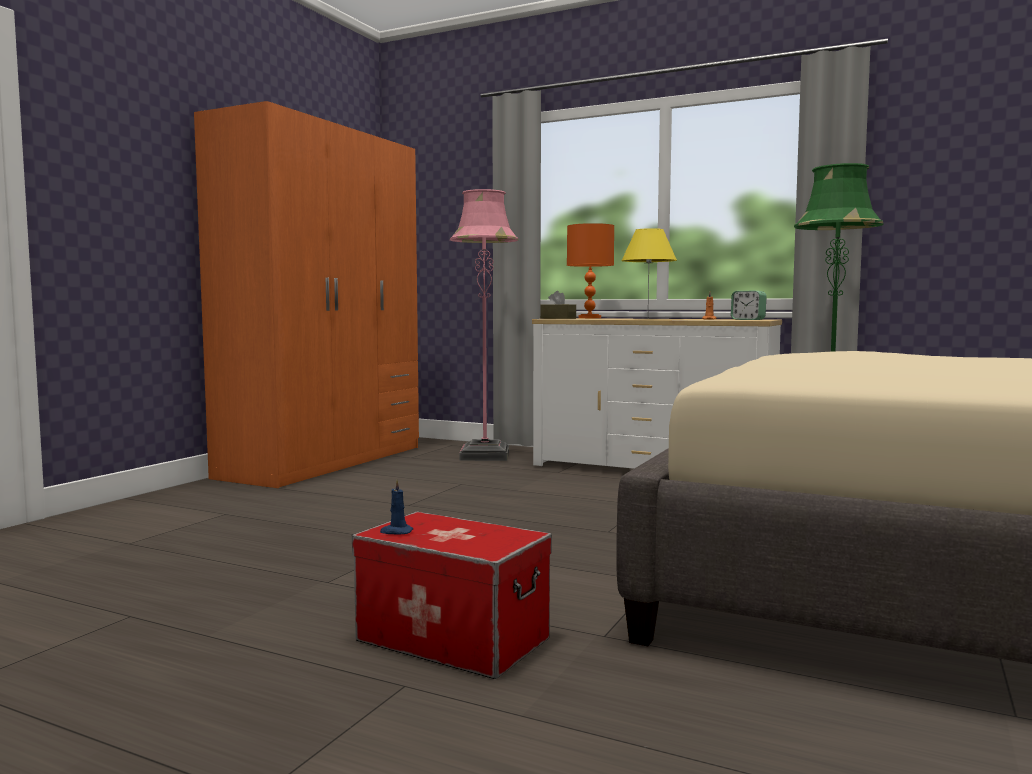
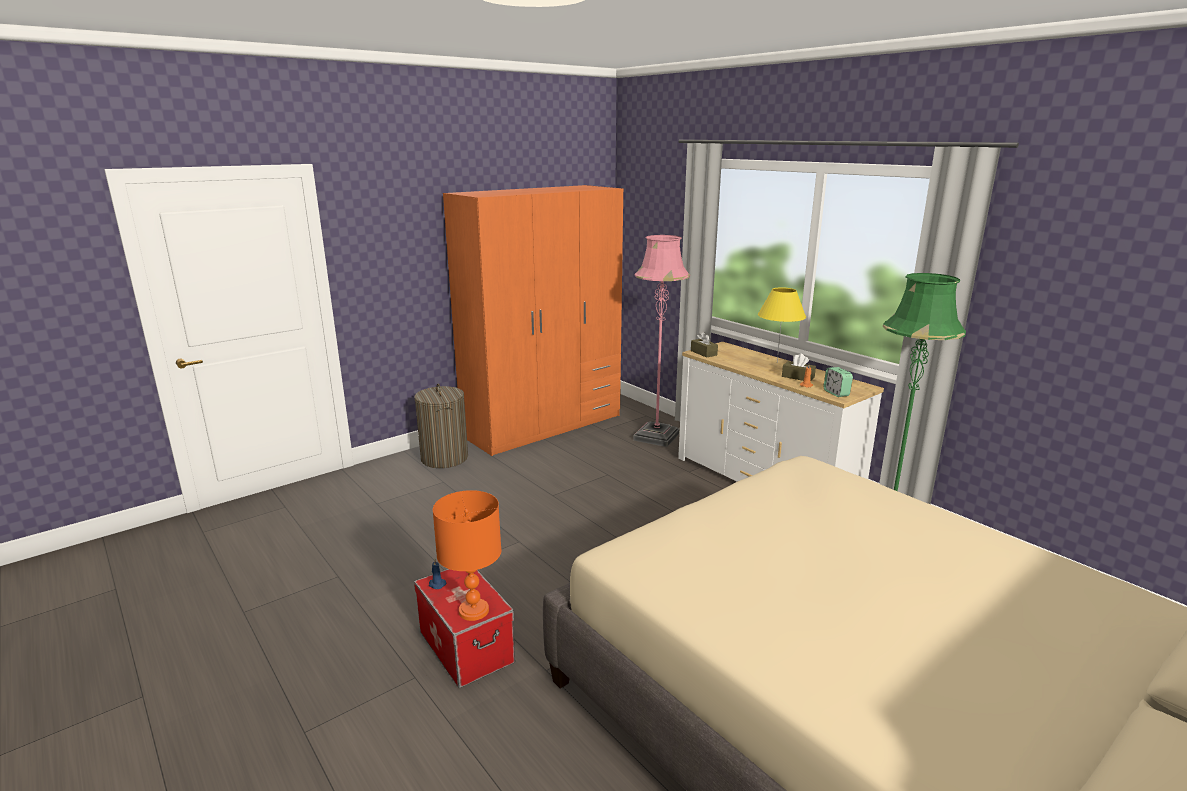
camera: 25 degrees right, 15 degrees up
(203, 496) = (444, 458): none -> laundry basket
(590, 318) = (736, 350): orange table lamp -> orange table lamp (473, 611)
(689, 319) = (798, 377): none -> brown tissue box

